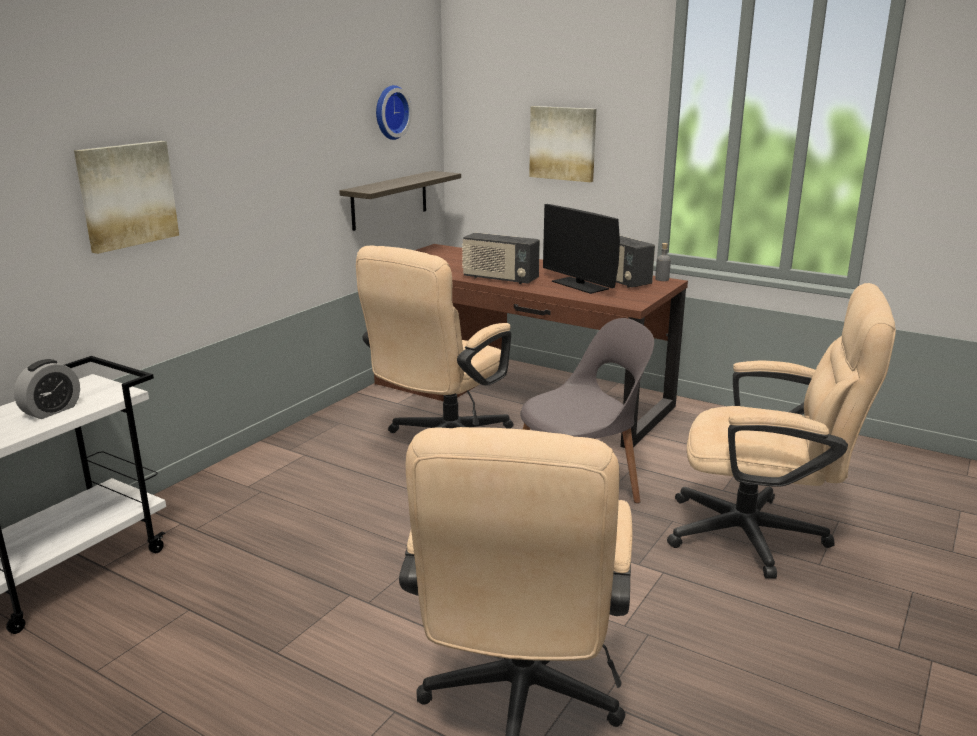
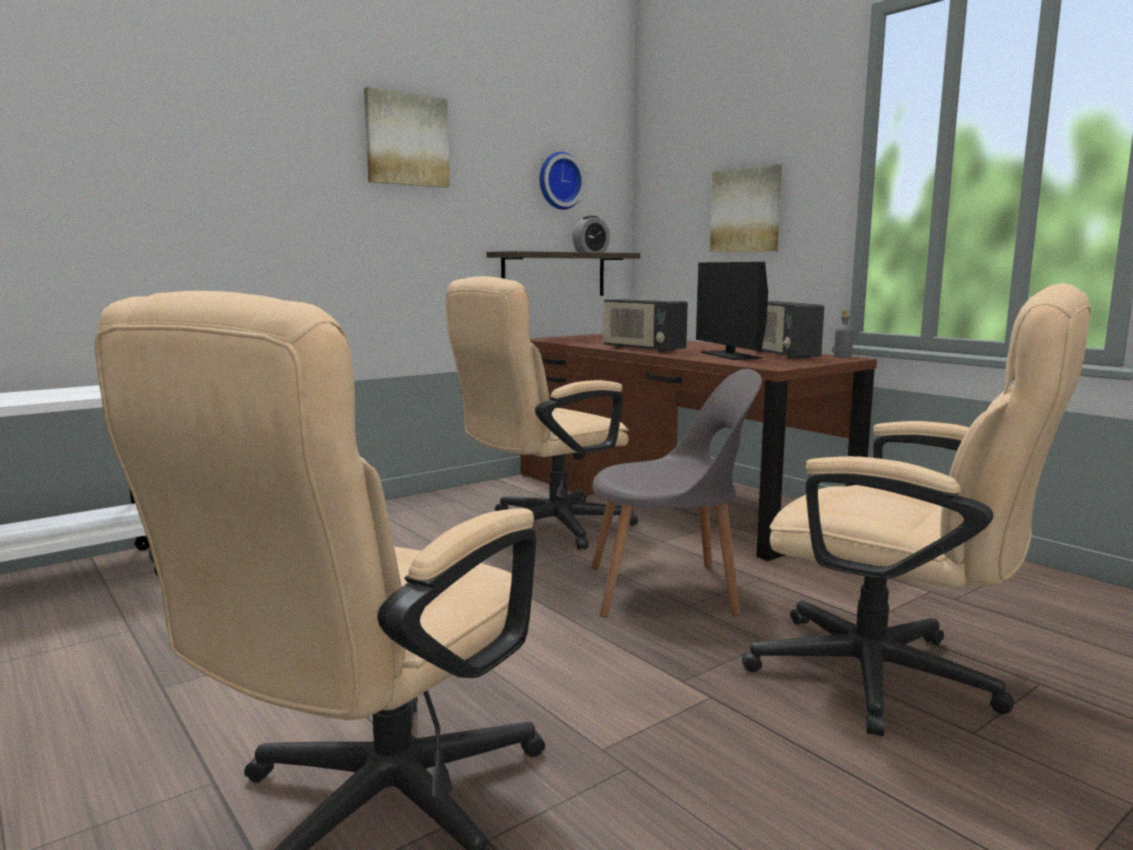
camera: 20 degrees right, 10 degrees down
(51, 410) = (64, 395): alarm clock -> alarm clock (591, 252)
(127, 195) = (215, 207): picture -> picture (406, 140)

